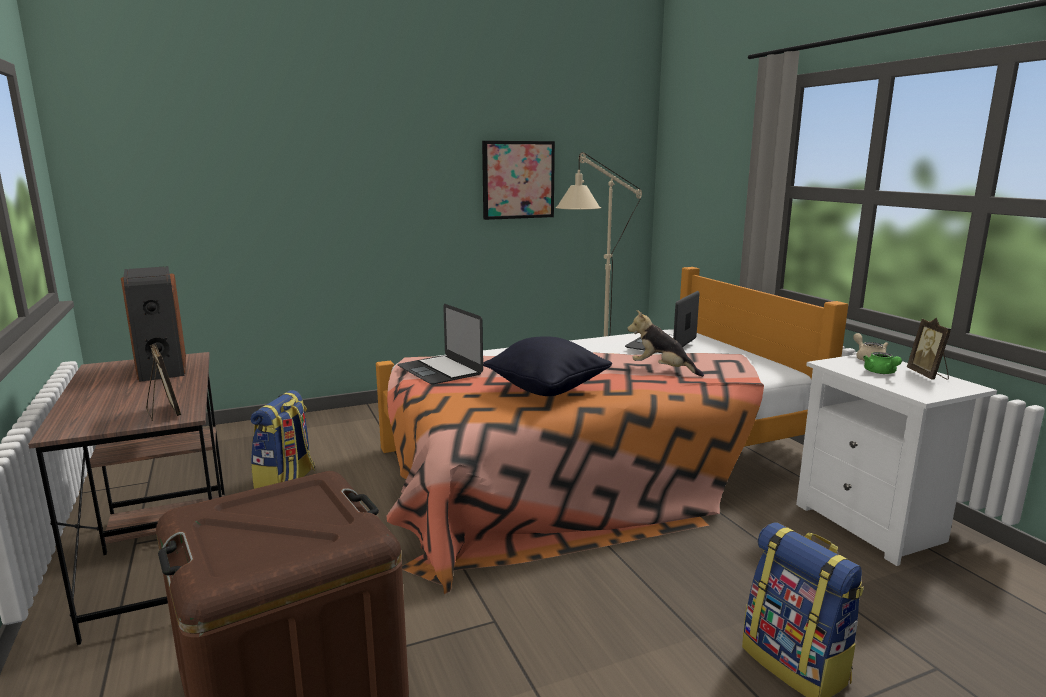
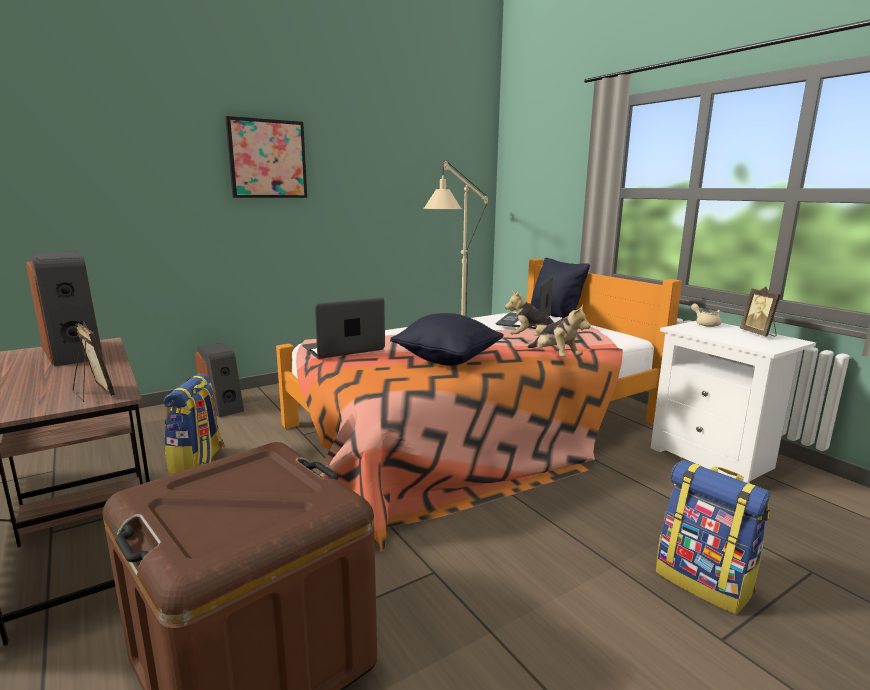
camera: 10 degrees left, 0 degrees up
(325, 424) = (223, 406): none -> speaker
(440, 370) = (343, 348): laptop -> laptop turned 105 degrees clockwise
(518, 180) = (386, 185): picture -> picture (267, 159)
(674, 391) = (555, 357): none -> plush toy
(706, 336) = (555, 315): none -> black pillow
(881, 373) = (723, 333): green teapot -> none

